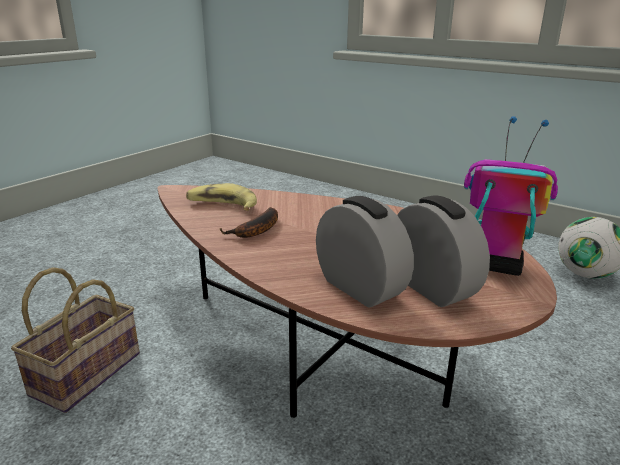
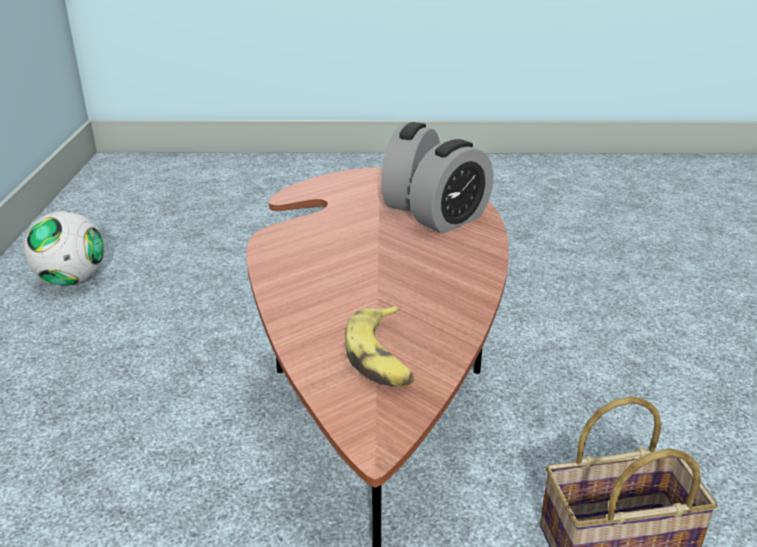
camera: 125 degrees left, 5 degrees up
(256, 230) = (419, 299): banana -> none
(360, 288) = (450, 220): alarm clock -> alarm clock turned 150 degrees counterclockwise
(494, 265) = (343, 187): toy robot -> none

